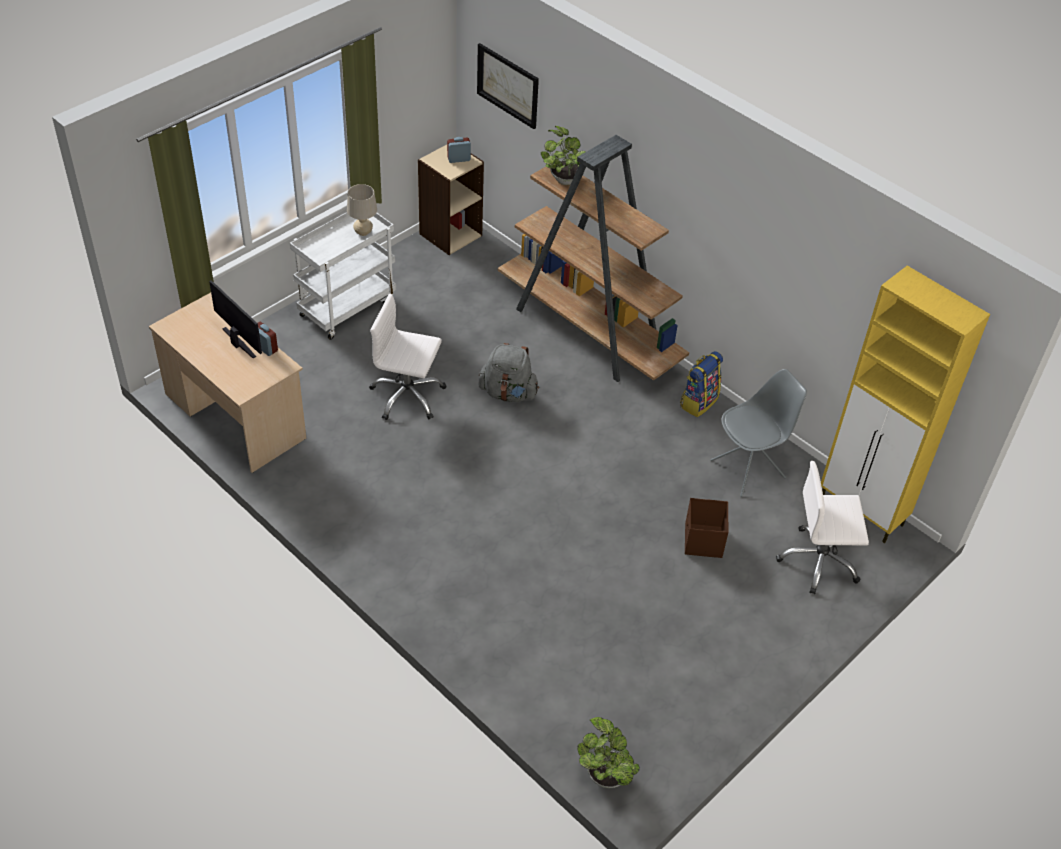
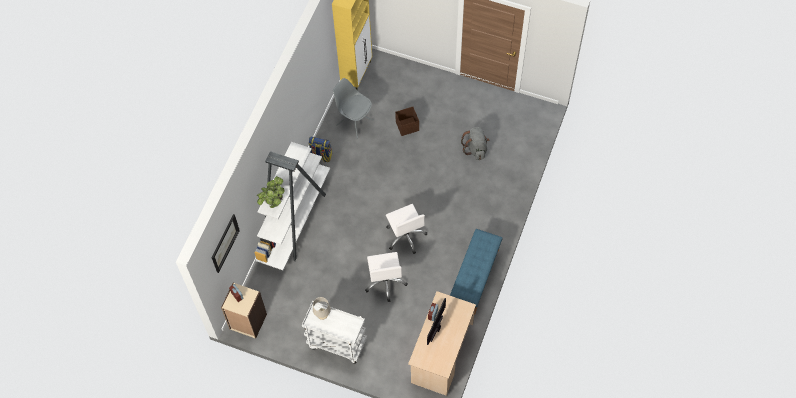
camera: 110 degrees left, 15 degrees up
(330, 512) = (475, 278): none -> blue bench
(508, 393) = (359, 238): grey backpack -> grey backpack (475, 149)
(589, 332) = (295, 220): brown bookcase -> white bookcase
(605, 773) = (540, 121): potted plant -> none
(819, 561) = (394, 82): white office chair -> white office chair (406, 236)

